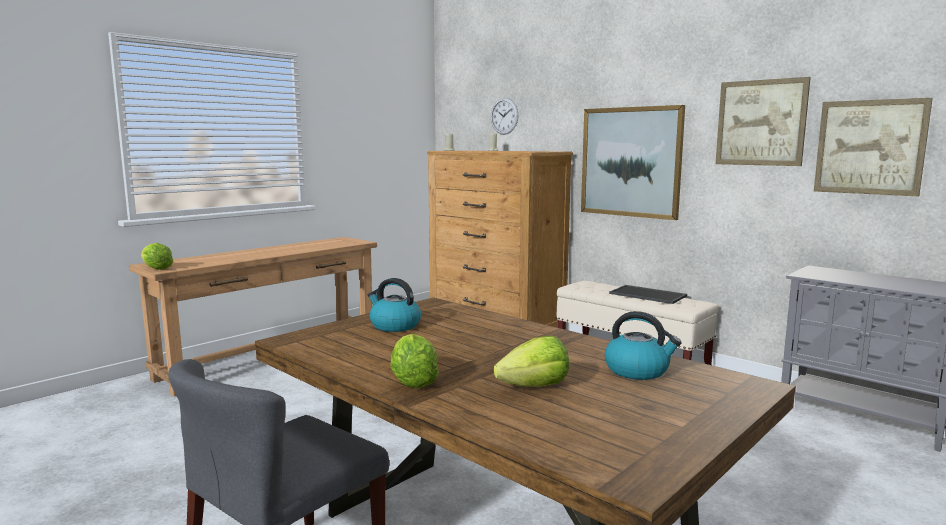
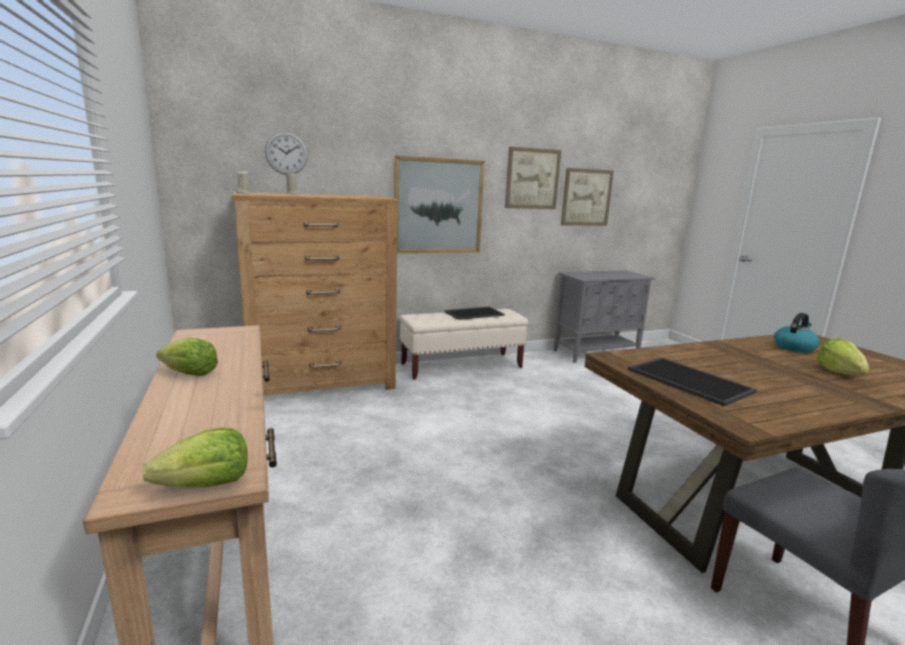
camera: 65 degrees left, 5 degrees up
(394, 326) = (690, 380): kettle -> tray
(412, 381) = (848, 399): lettuce -> lettuce (189, 374)

